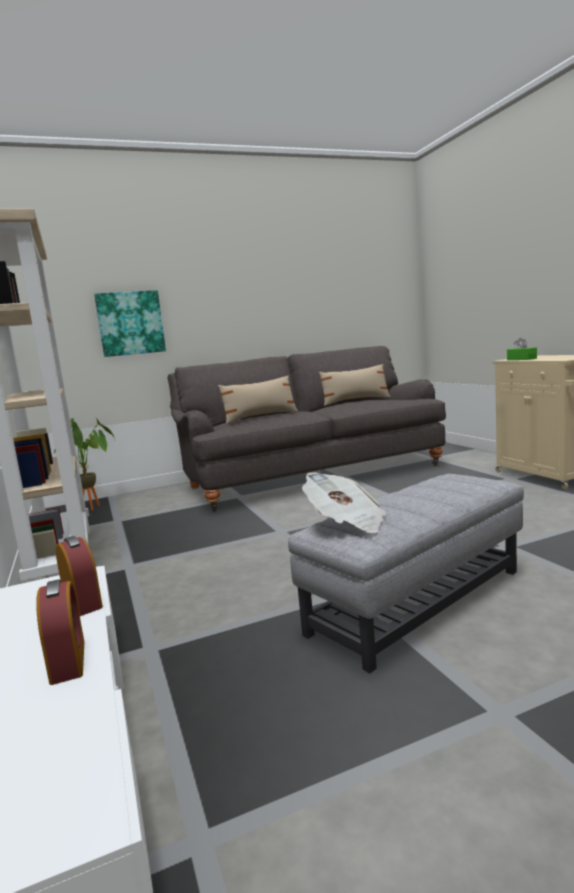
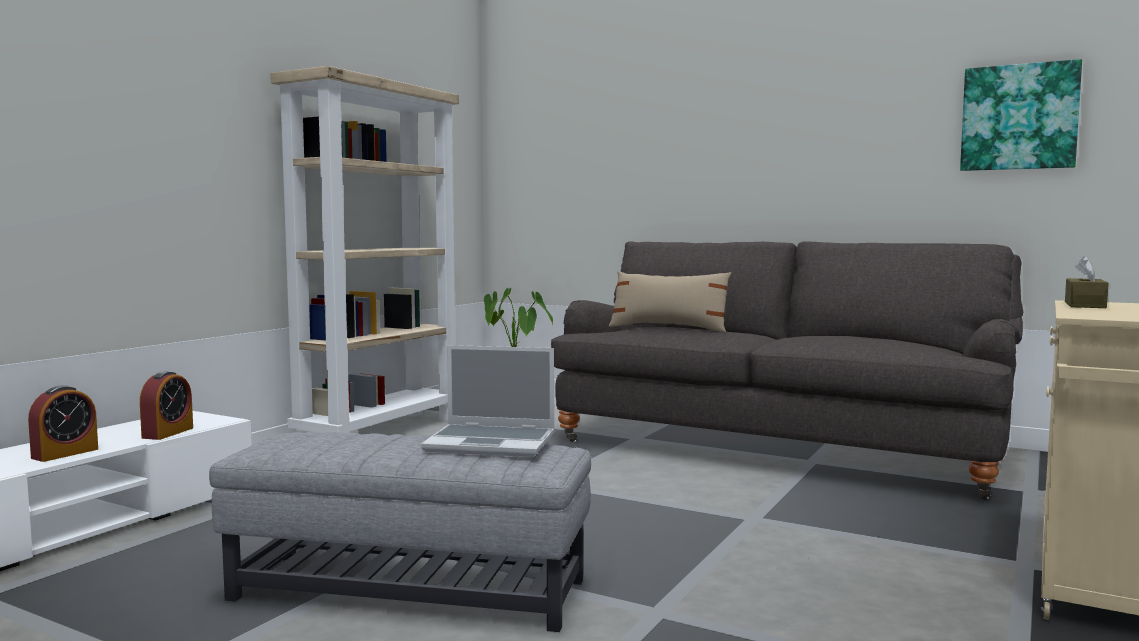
camera: 50 degrees right, 5 degrees down
(130, 323) = (609, 177): picture -> picture (1019, 117)
(346, 522) = (301, 435): newspaper -> none
(355, 401) = (866, 337): beige pillow -> none
(438, 482) = (492, 443): none -> laptop
(521, 359) = (1084, 305): green tissue box -> brown tissue box

